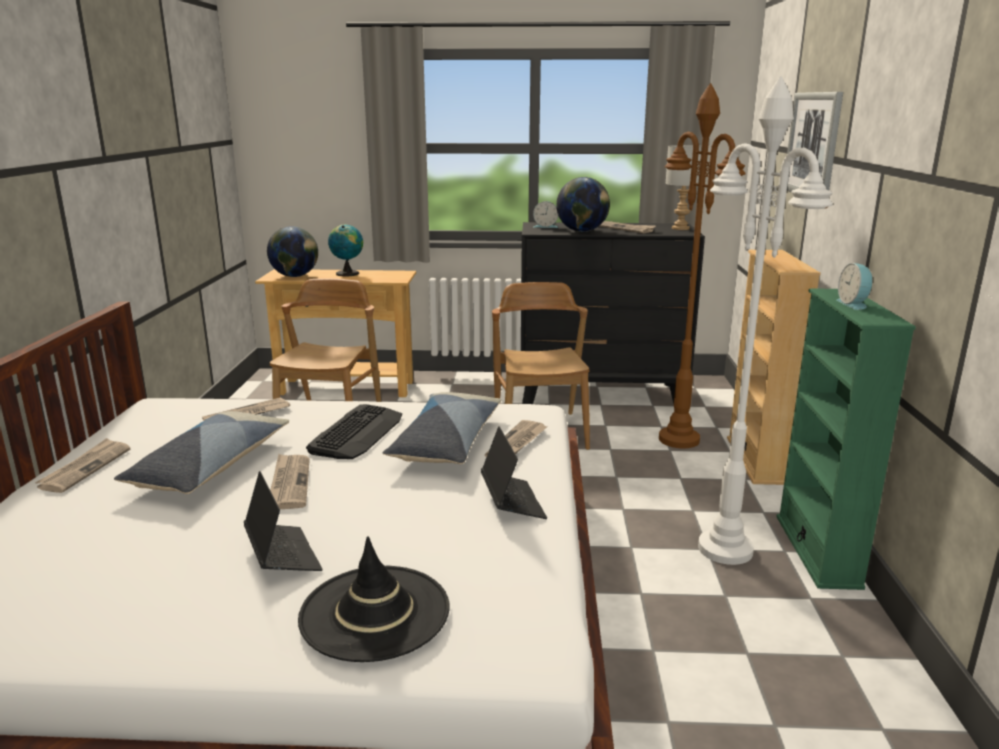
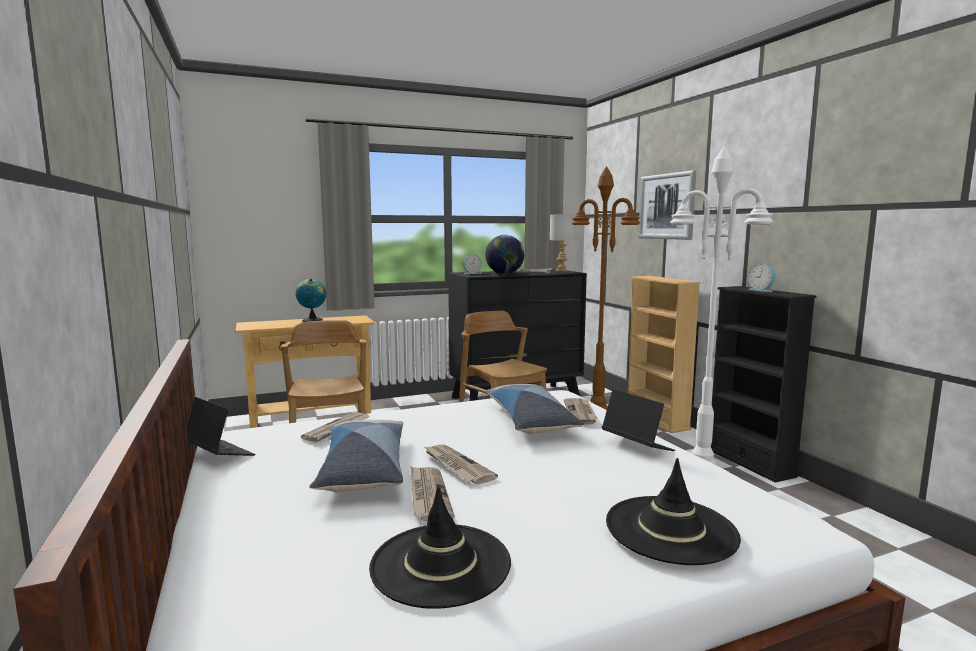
camera: 25 degrees left, 10 degrees down
(85, 468) = (236, 493): newspaper -> newspaper (428, 495)
(135, 583) = (441, 564): none -> black hat
(282, 555) = (535, 513): laptop -> laptop (219, 454)
(295, 276) = (268, 325): globe -> none
(357, 433) = (454, 425): keyboard -> none
(817, 550) = (749, 462): green bookcase -> black bookcase

